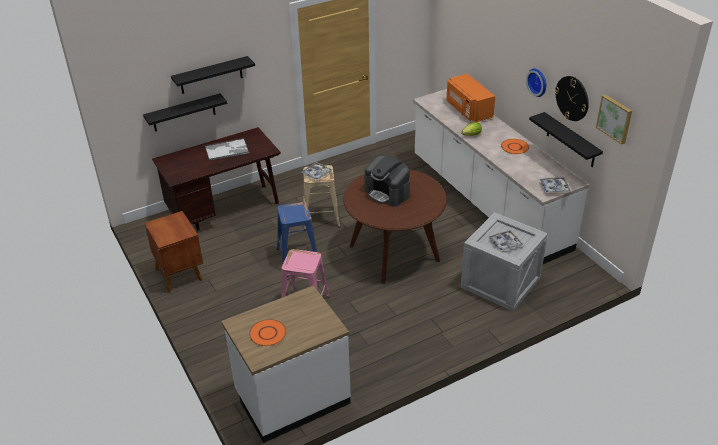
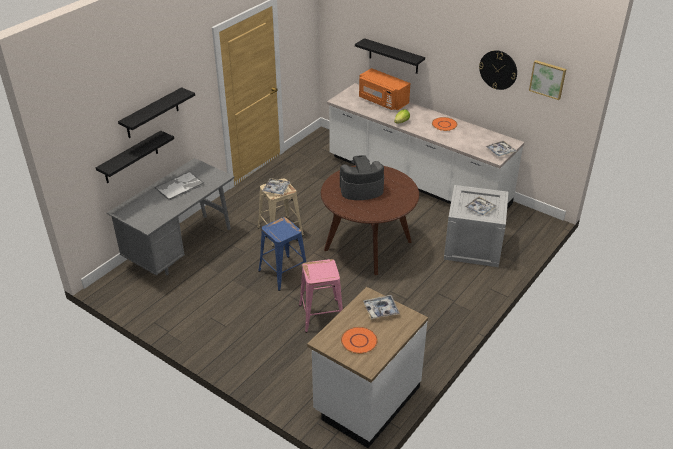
camera: 25 degrees left, 0 degrees up
(179, 274) = (178, 321): brown nightstand -> none
(224, 209) = (181, 248): brown desk -> grey desk
(309, 311) = (381, 310): none -> tray
(387, 193) = (361, 189): coffee machine -> coffee machine turned 150 degrees clockwise
(538, 82) = (457, 61): wall clock -> none
(571, 140) = (499, 107): black shelf -> black shelf (393, 56)

